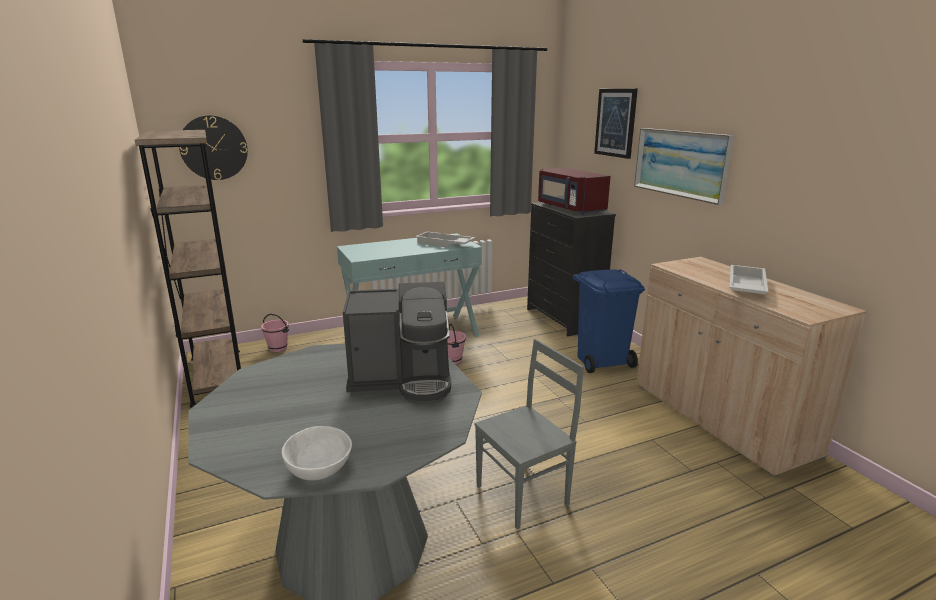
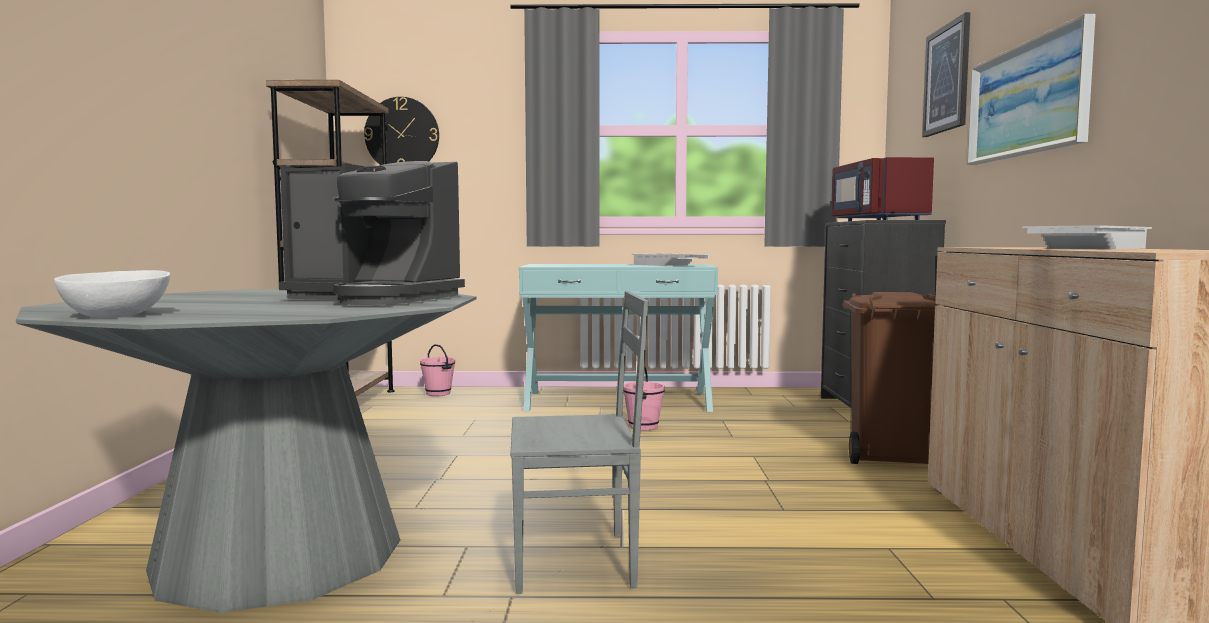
camera: 25 degrees right, 15 degrees down
(602, 361) = (892, 456): blue trash can -> brown trash can

